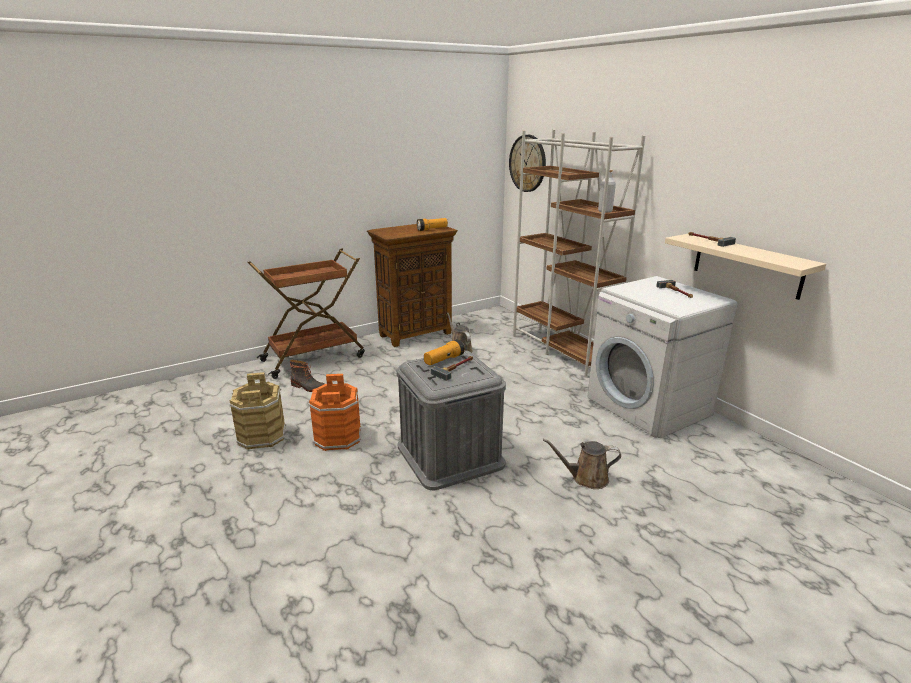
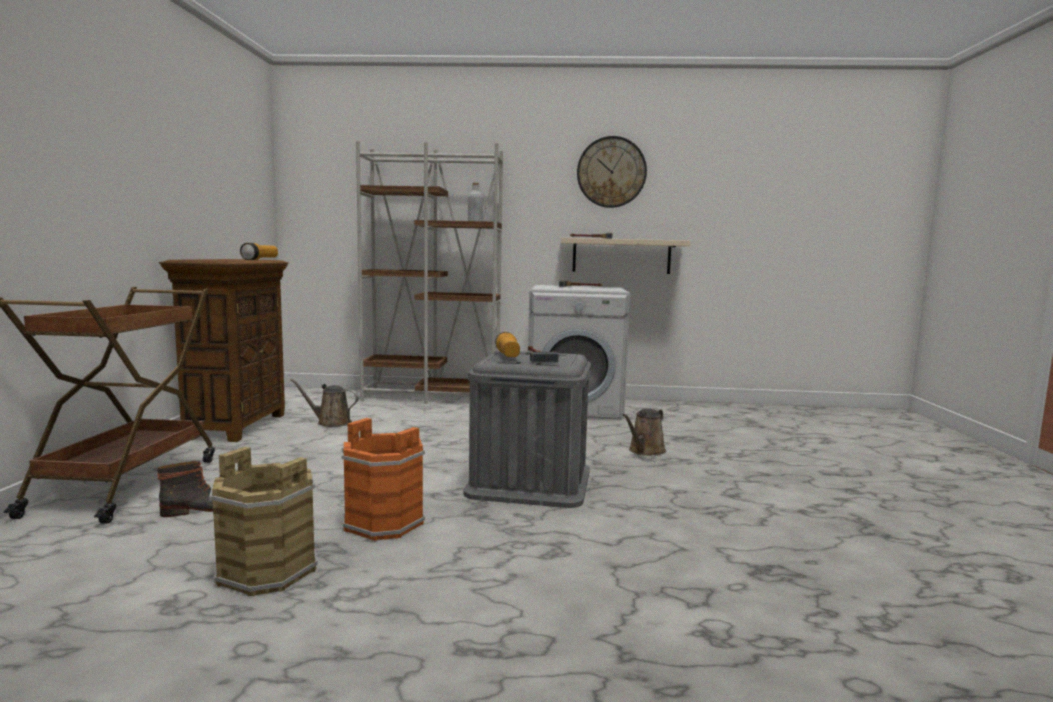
camera: 55 degrees left, 15 degrees down
(527, 163) = (322, 192): wall clock -> wall clock (611, 172)

